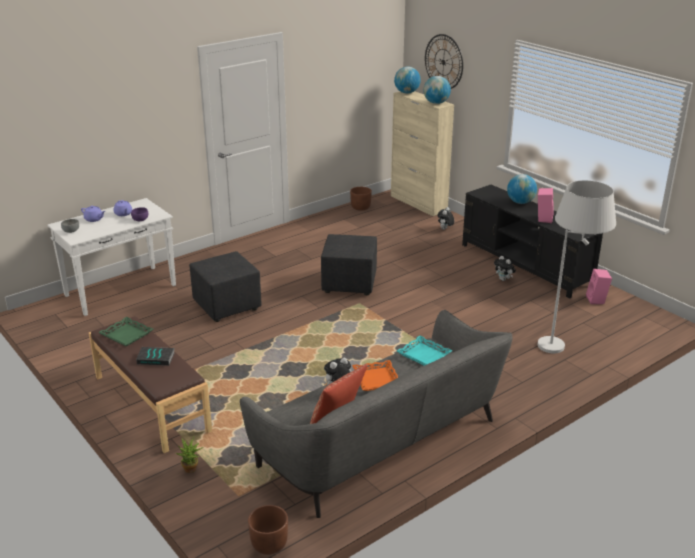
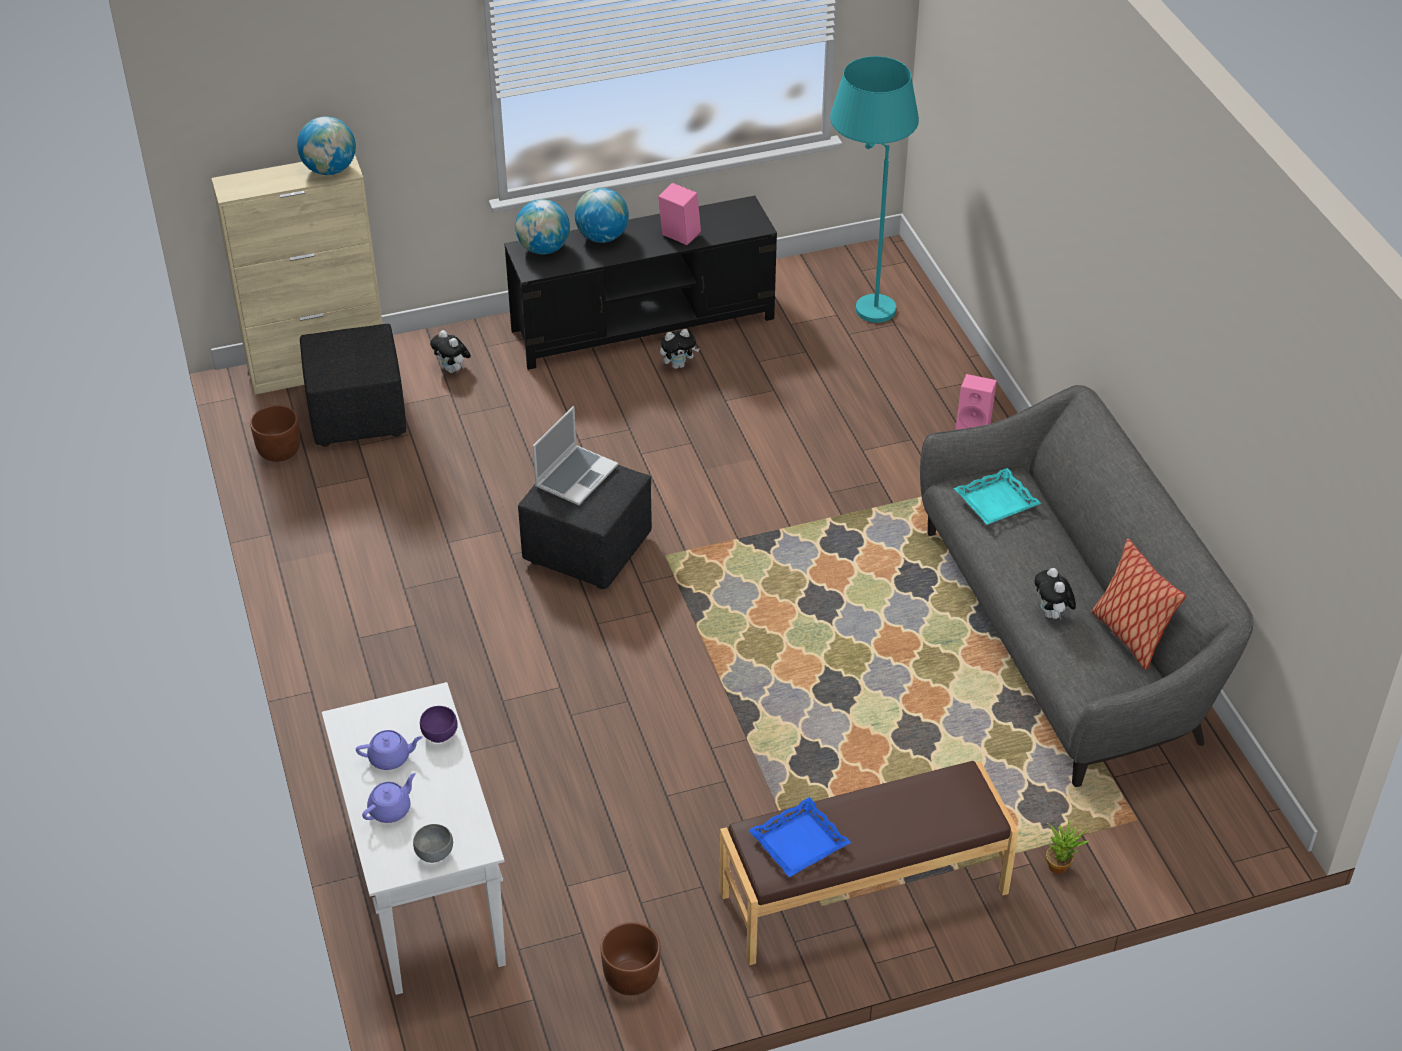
camera: 70 degrees left, 15 degrees up
(126, 335) = (799, 843): green tray -> blue tray
(156, 358) = (894, 810): book -> none
(228, 306) = (581, 734): black ottoman -> black ottoman (358, 415)
(269, 544) = (1242, 806): brown planter -> brown planter (632, 977)
(356, 241) = (576, 476): none -> laptop
(376, 379) = (1042, 568): orange tray -> none
(406, 93) = (235, 187): globe -> globe (544, 249)
(443, 62) = (297, 88): wall clock -> none
(566, 348) = (907, 376): white floor lamp -> none
(597, 300) = (793, 294): pink speaker -> pink speaker (974, 425)
(619, 321) = (862, 298): none -> turquoise floor lamp

